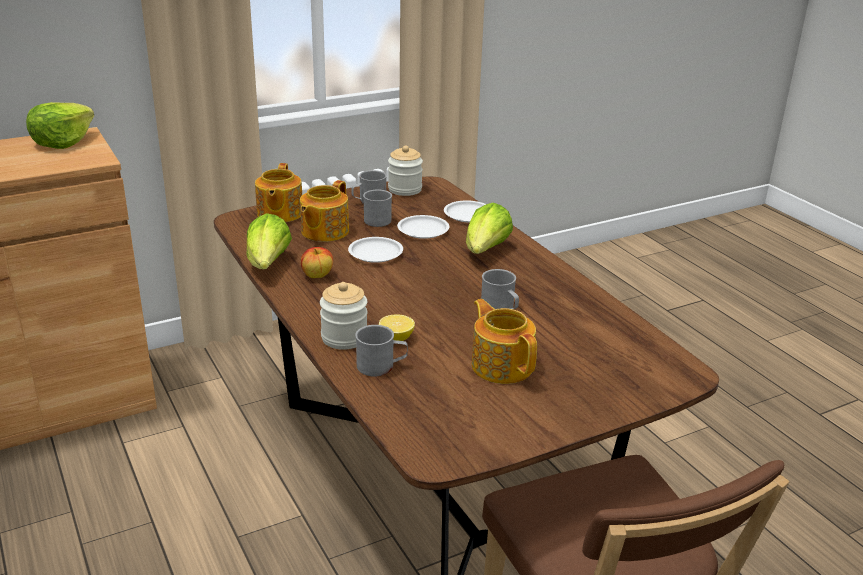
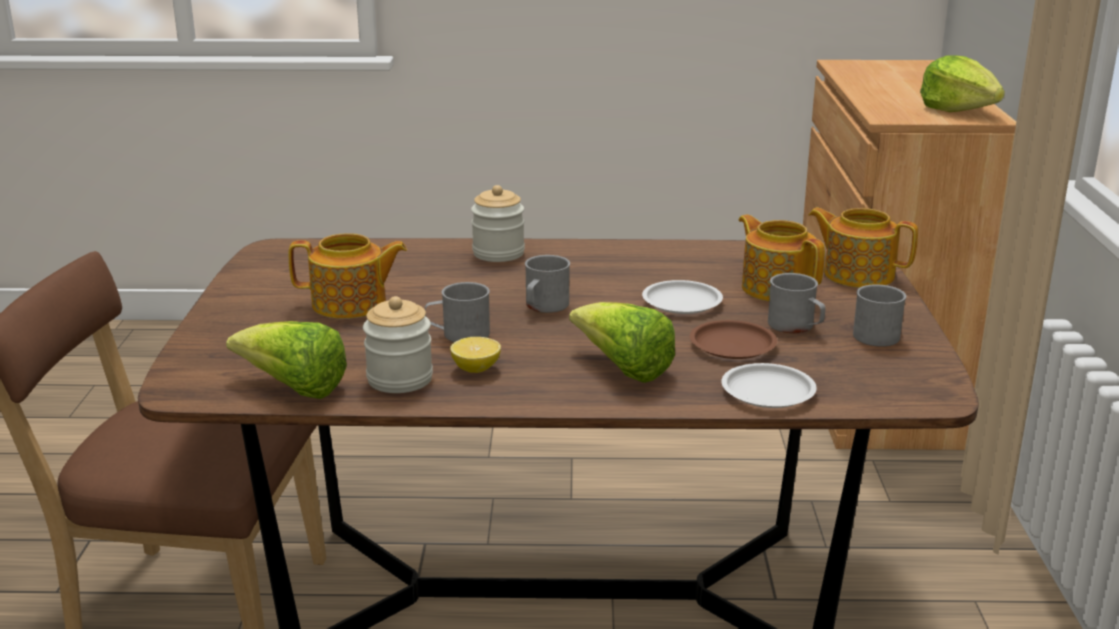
camera: 120 degrees right, 5 degrees down
(268, 264) = (702, 248): lettuce -> lettuce (294, 389)
(317, 275) = (650, 265): apple -> none
(381, 366) = (427, 257): grey mug -> grey mug (544, 307)
(396, 338) = (468, 273): lemon -> lemon (476, 368)
(405, 189) = (913, 369): jar -> jar (400, 379)
(423, 230) = (732, 345): white plate -> brown plate

